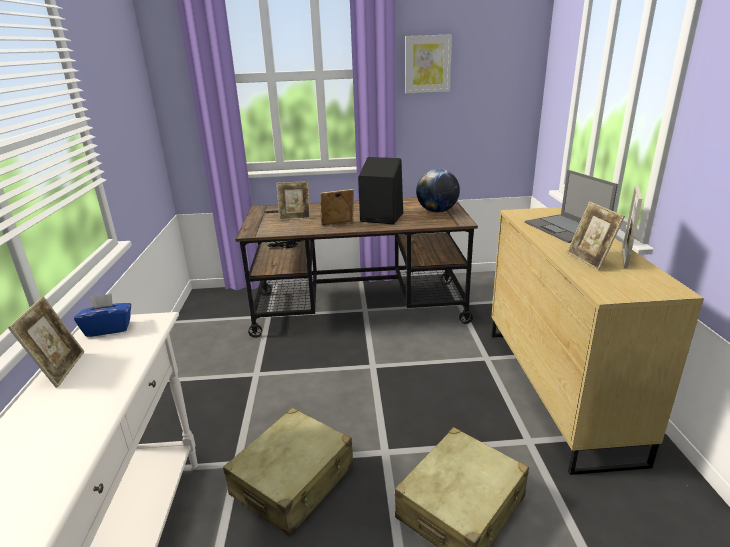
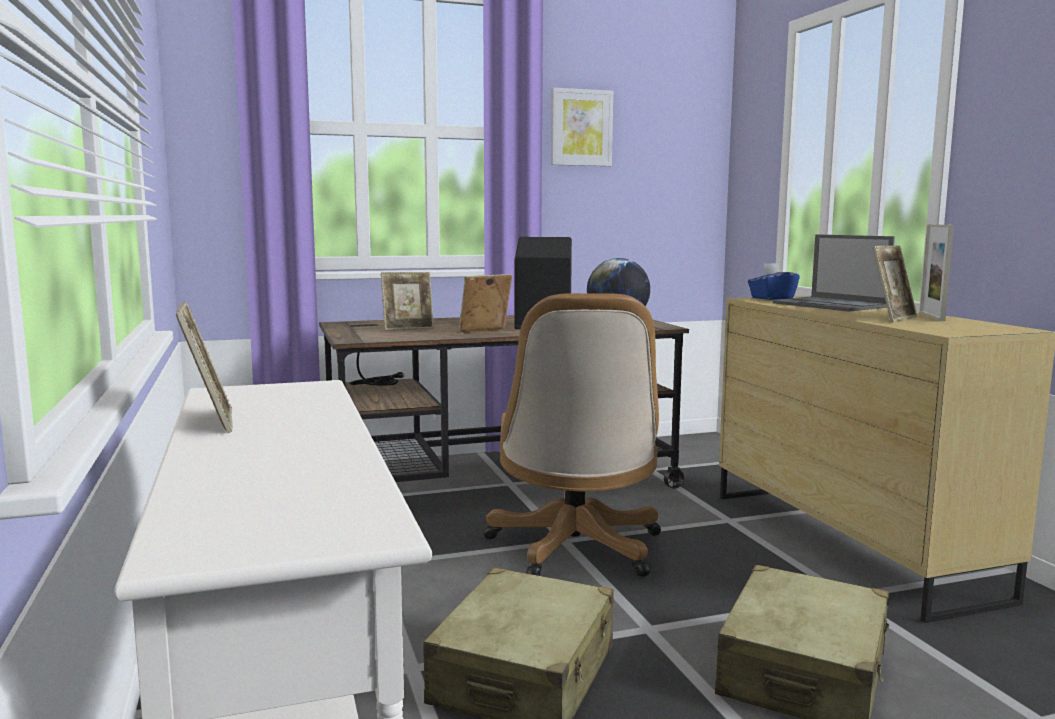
camera: 15 degrees left, 15 degrees down
(109, 329) = (243, 393): blue tissue box -> blue tissue box (772, 298)
(375, 377) = (577, 552): none -> office chair
(589, 260) = (892, 318): picture frame -> picture frame turned 105 degrees counterclockwise

